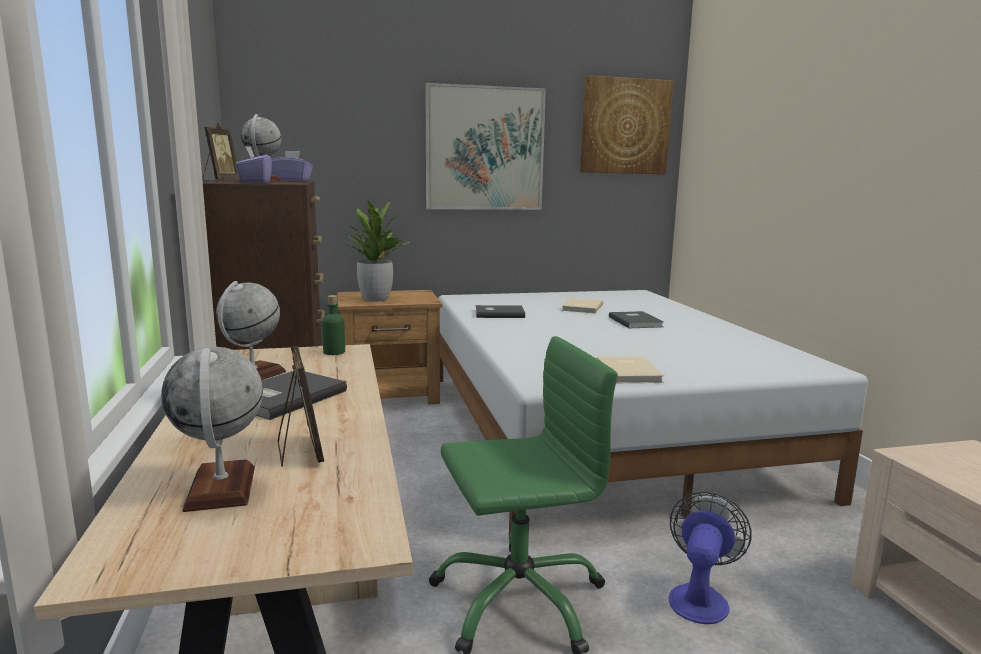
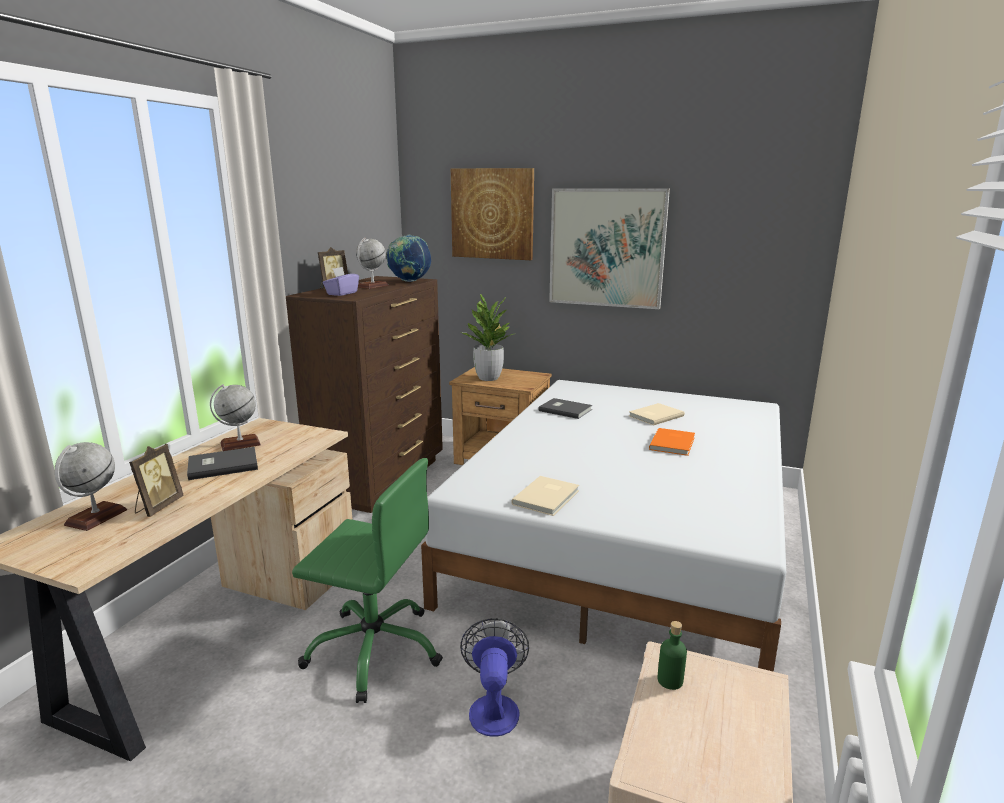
camera: 35 degrees right, 5 degrees up
(292, 180) = (409, 281): purple tissue box -> globe
(334, 352) = (314, 434): green bottle -> green bottle (670, 680)
(625, 126) = (763, 225): picture -> picture (492, 214)
(636, 321) = (673, 443): grey book -> orange book
(699, 597) = (494, 707): fan -> fan turned 60 degrees counterclockwise

